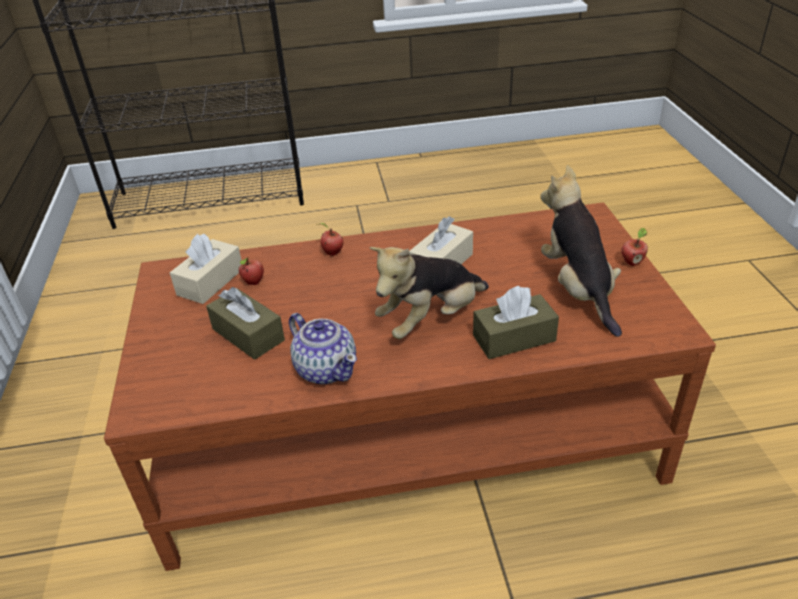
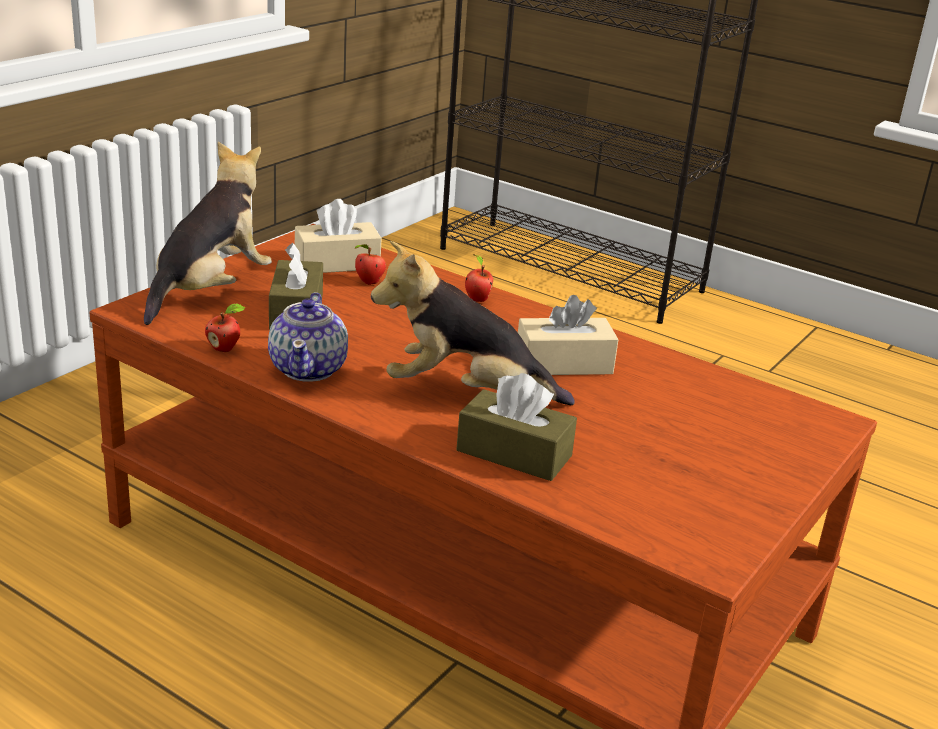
camera: 40 degrees right, 10 degrees down
(577, 289) = (667, 463): plush toy -> plush toy (210, 290)
(632, 262) = (787, 482): apple -> apple (225, 349)

